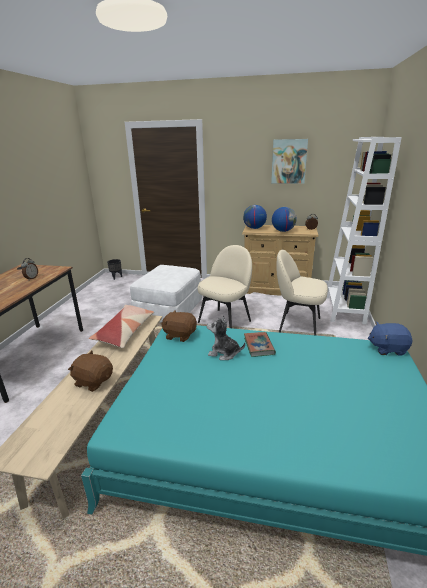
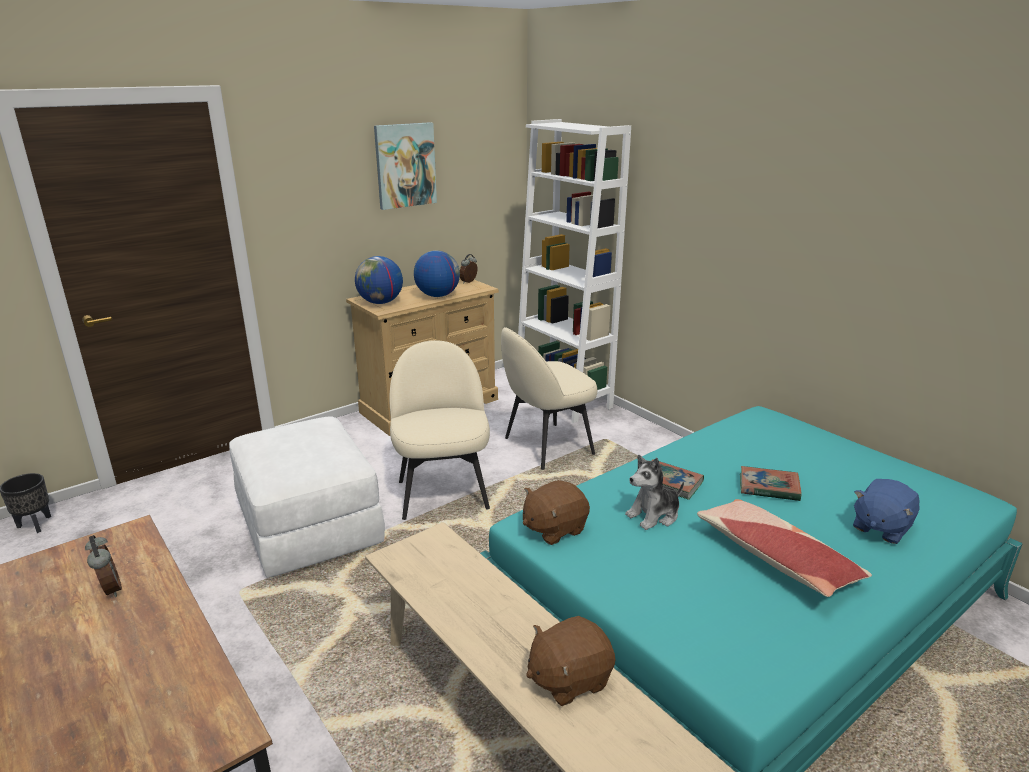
camera: 50 degrees left, 0 degrees up
(125, 331) = (442, 581): pillow -> pillow (775, 558)
(304, 376) = (768, 487): none -> book
(387, 348) = (762, 416): blue plush toy -> blue plush toy (880, 527)

